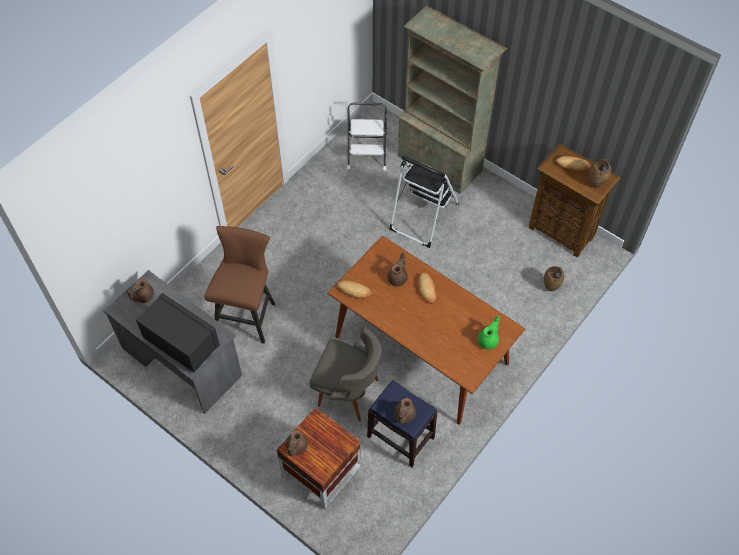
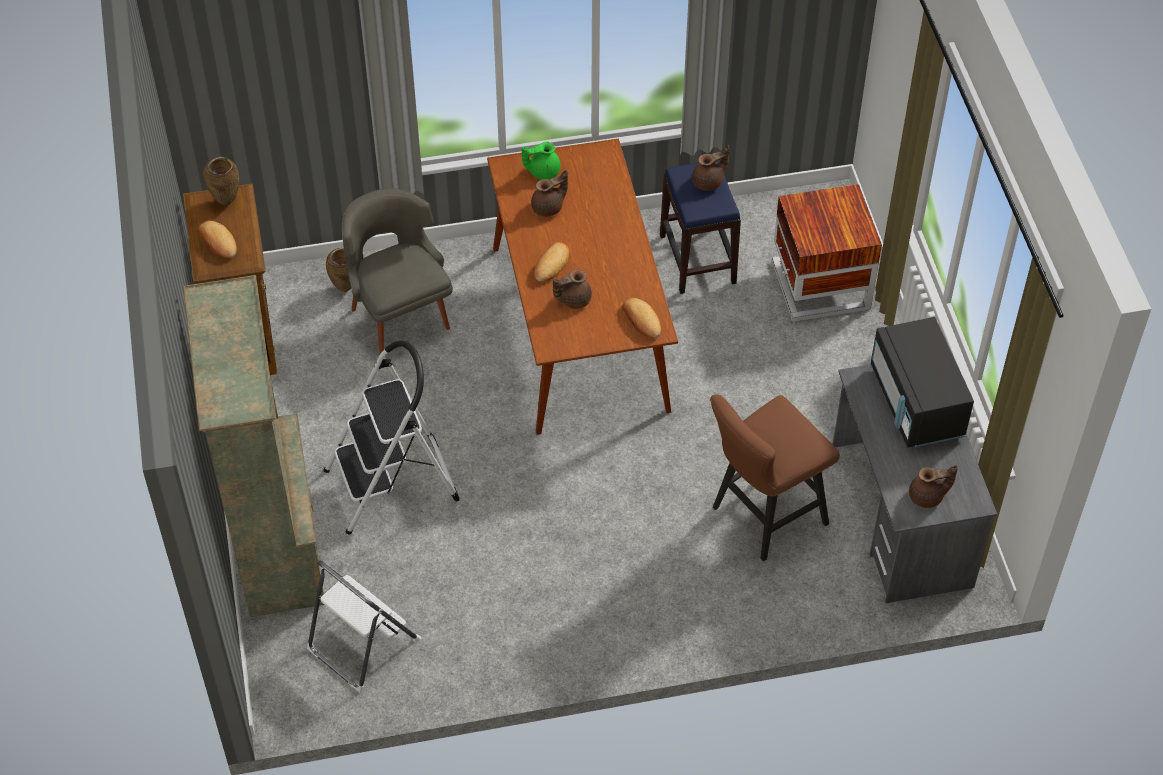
camera: 140 degrees left, 5 degrees down
(296, 447) = (857, 232): brown teapot -> brown teapot (549, 207)
(347, 392) = (715, 341): grey chair -> grey chair (400, 320)

